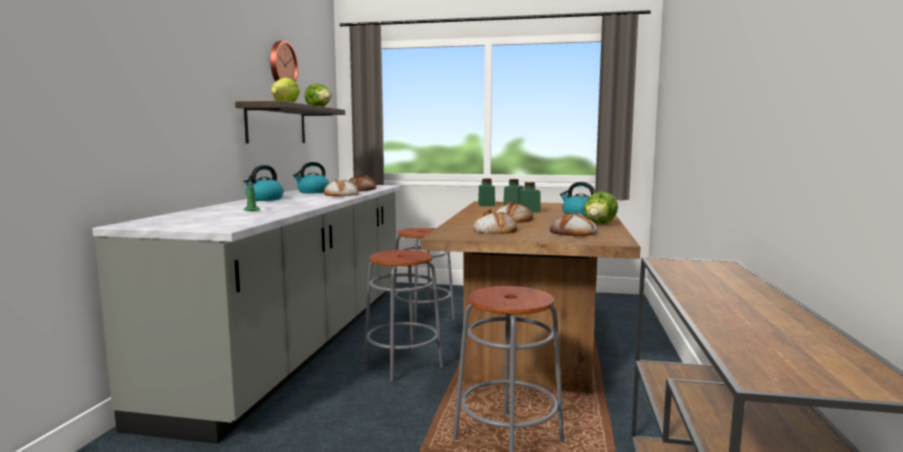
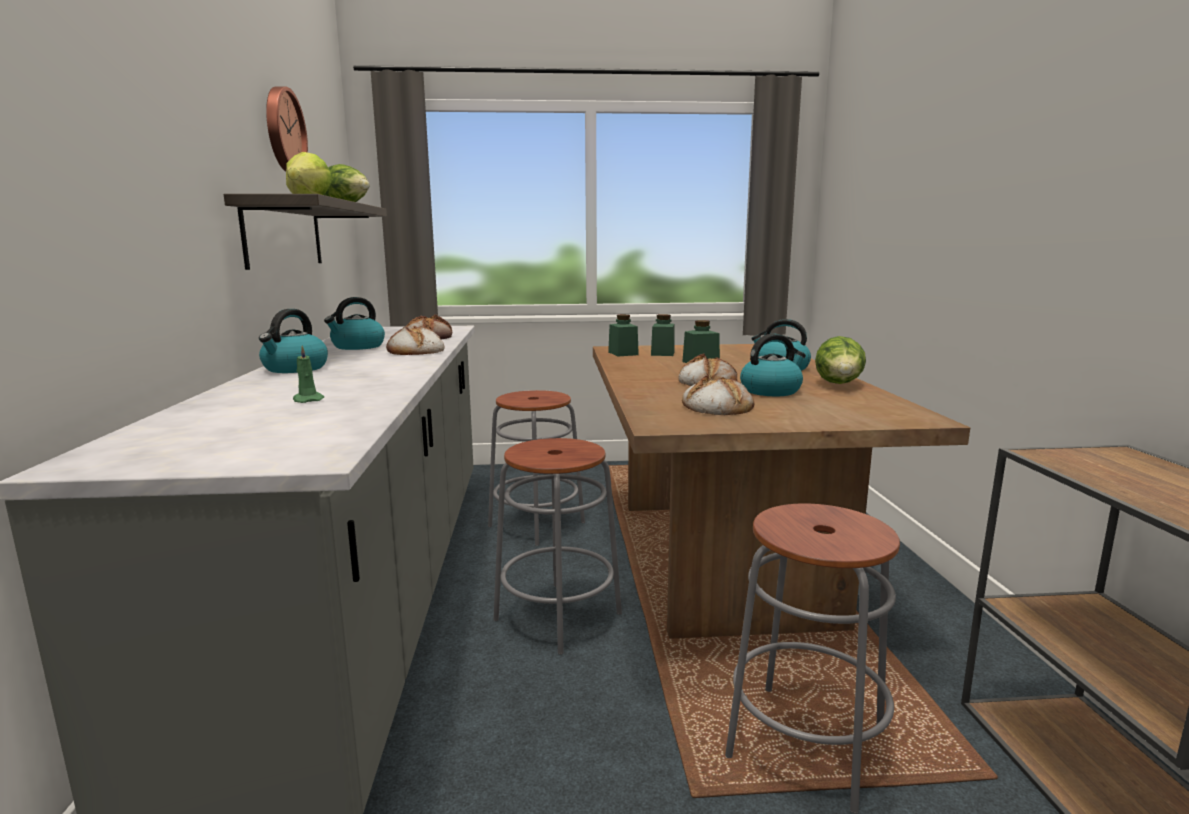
camera: 15 degrees left, 5 degrees up
(546, 225) = (771, 391): none -> kettle
(573, 233) = (835, 404): bread -> none

